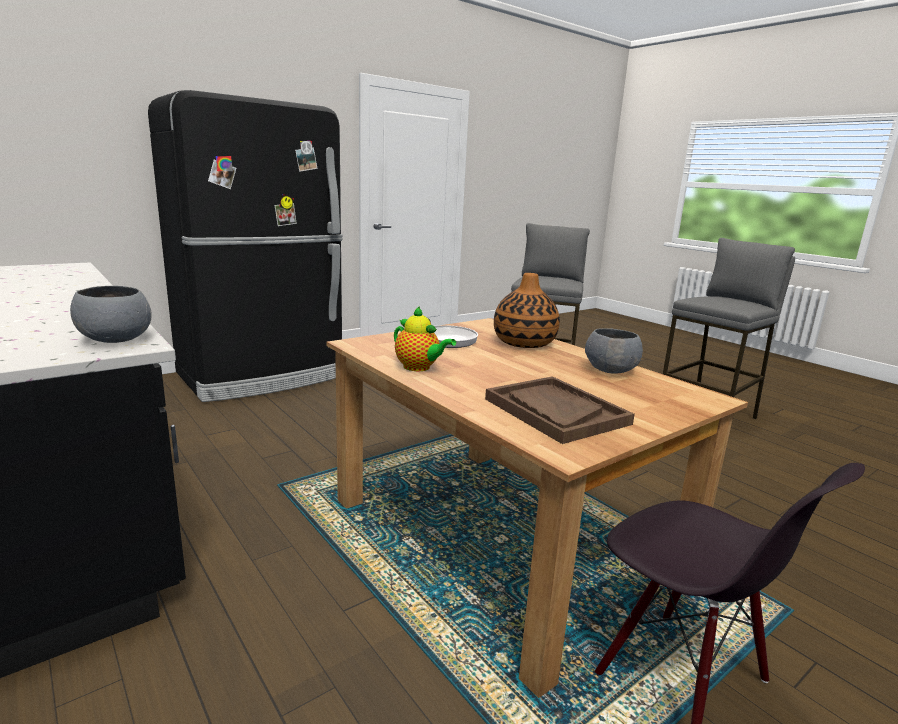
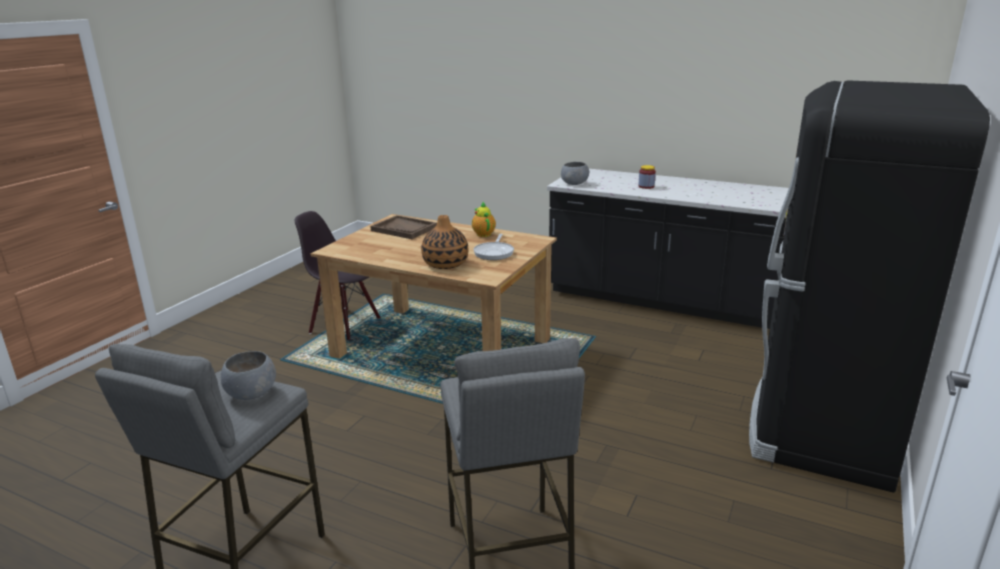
camera: 155 degrees right, 5 degrees up
(49, 309) = (646, 186): none -> jar
(419, 368) = (483, 234): teapot -> teapot turned 60 degrees clockwise
(611, 370) = (382, 255): grey bowl -> grey bowl (250, 393)

